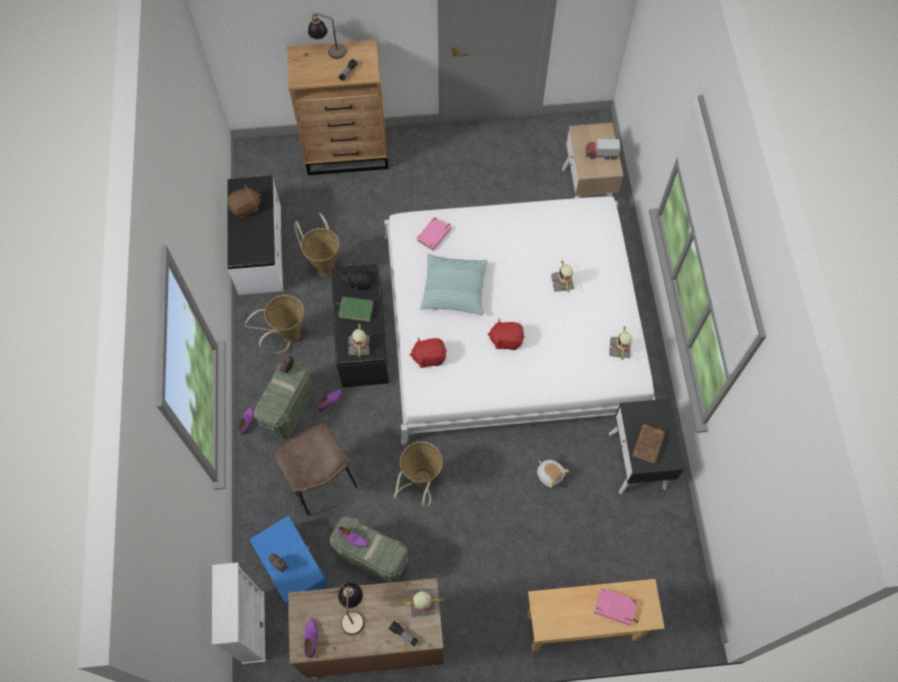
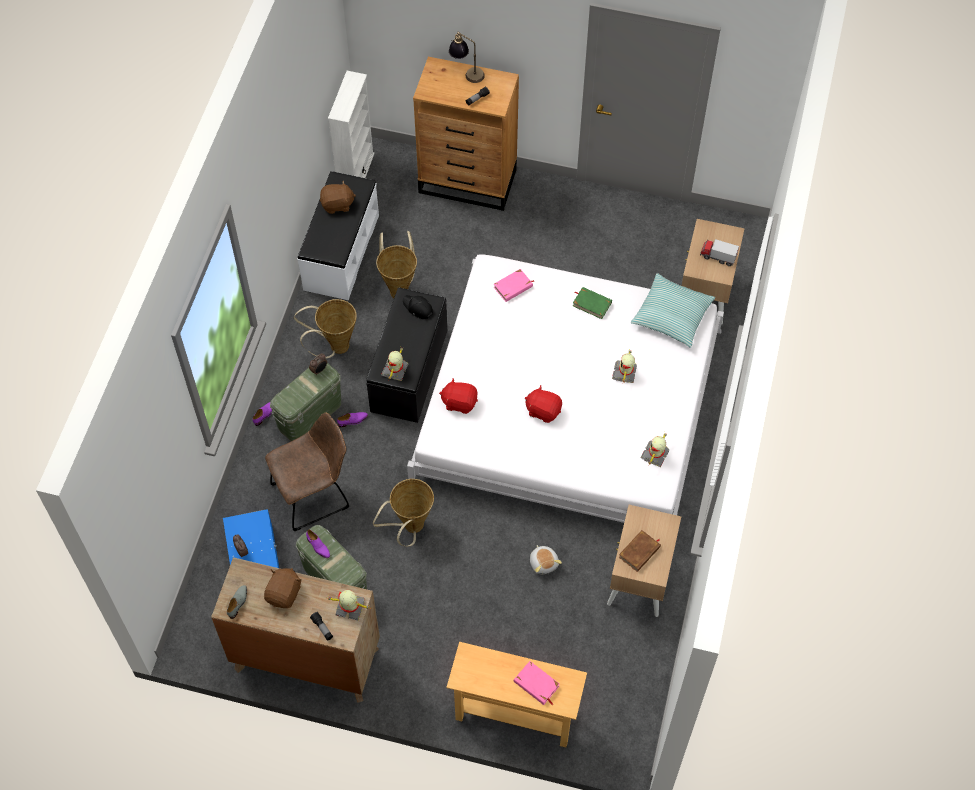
camera: 20 degrees right, 5 degrees down
(253, 627) = (197, 604): white bookcase -> white bookcase (356, 174)
(311, 638) = (238, 602): purple shoe -> grey shoe
(321, 481) = (314, 494): brown chair -> brown chair turned 105 degrees counterclockwise
(353, 612) = (284, 593): table lamp -> brown plush toy
(356, 310) = (405, 335): green book -> green book (592, 304)
(454, 288) = (511, 345): pillow -> pillow (672, 315)
(637, 461) = (639, 579): black nightstand -> beige nightstand

